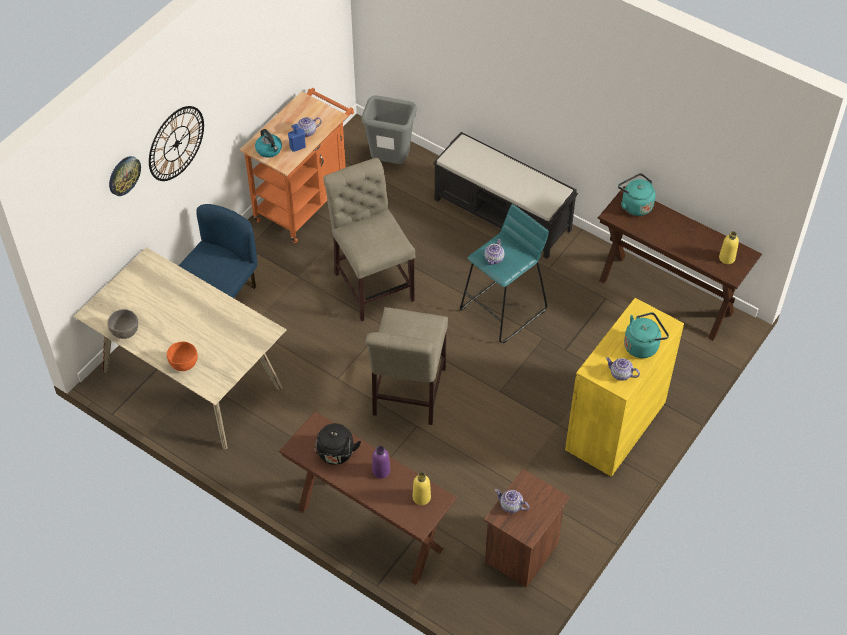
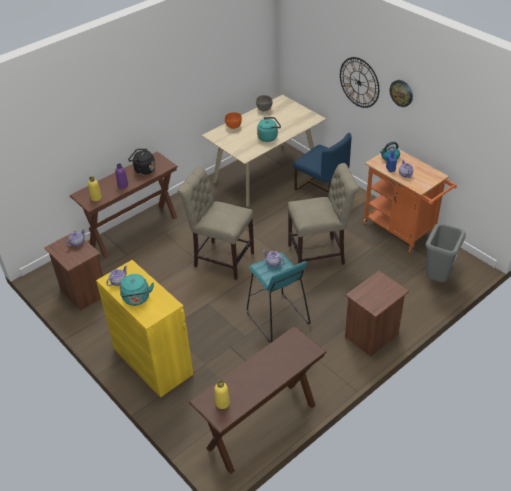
camera: 105 degrees right, 10 degrees down
(124, 175) = (325, 55): wall clock -> wall clock (401, 93)
(503, 215) = (372, 336): black bench -> brown nightstand
(635, 205) = (301, 352): turquoise kettle -> turquoise kettle (268, 137)

